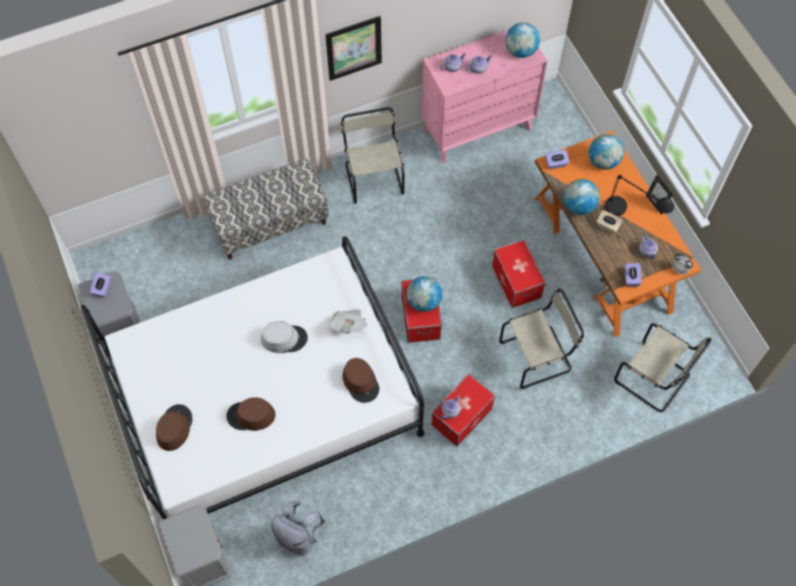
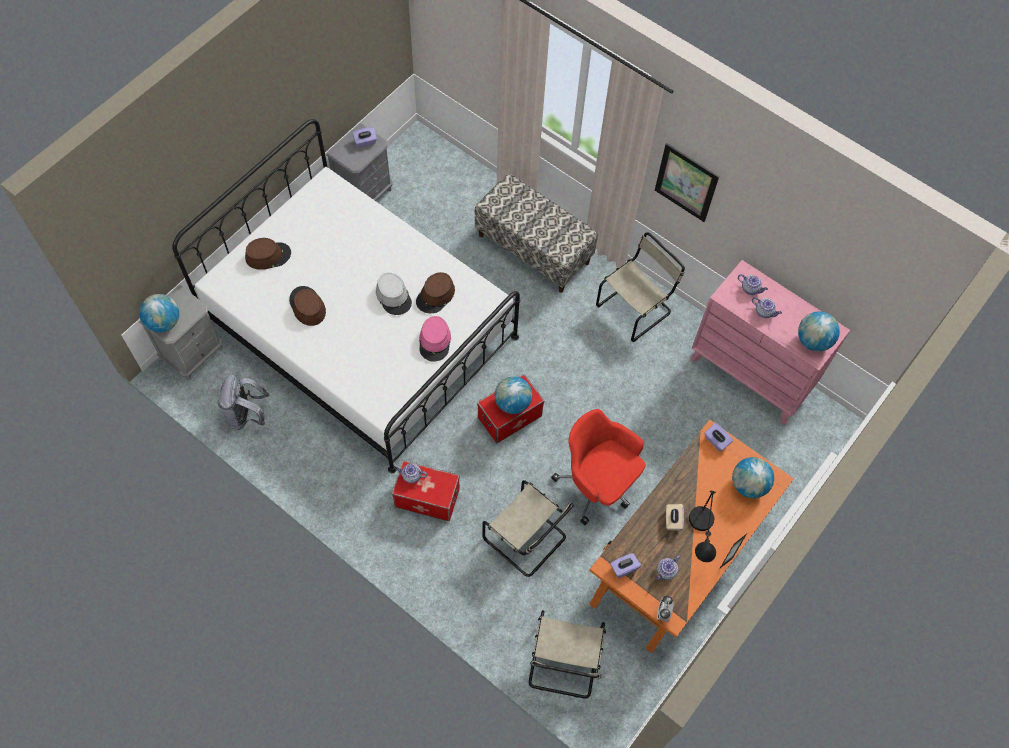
camera: 60 degrees right, 0 degrees up
(349, 325) = (435, 341): newspaper -> pink hat
(361, 382) = (383, 376): brown hat -> brown hat (435, 296)
(516, 281) = (597, 484): storage box -> red office chair
(578, 206) = (679, 483): globe -> globe (164, 322)

